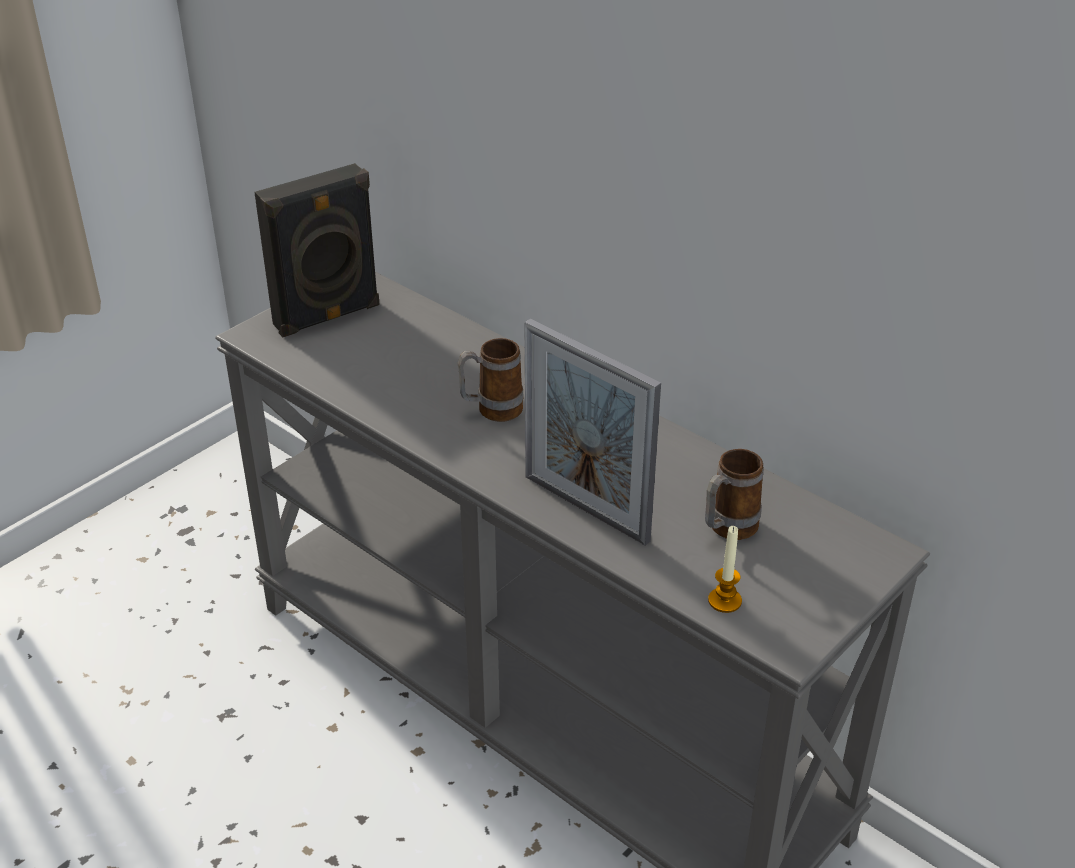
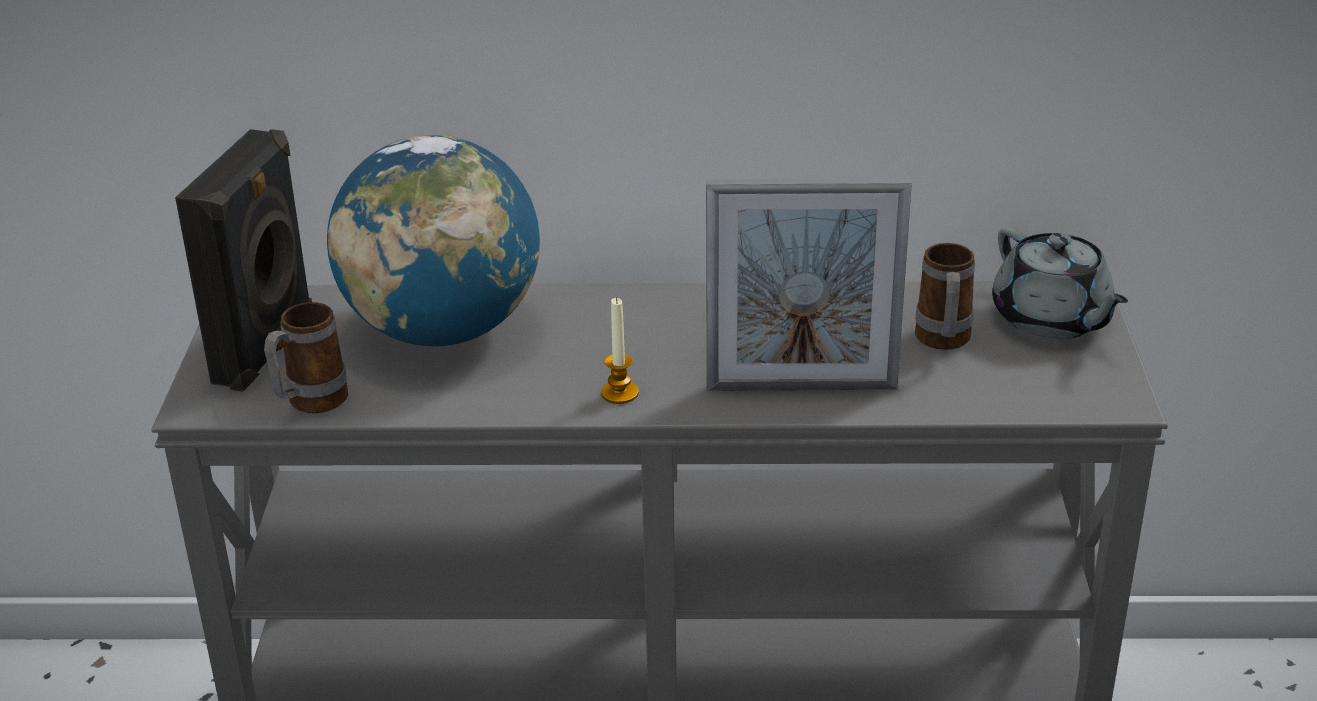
camera: 40 degrees left, 5 degrees down
(433, 353) = (443, 330): none -> globe
(491, 411) = (585, 351): mug -> mug (309, 404)
(724, 601) = (1023, 396): candle -> candle (619, 393)
(832, 557) = (1052, 320): none -> grey teapot

